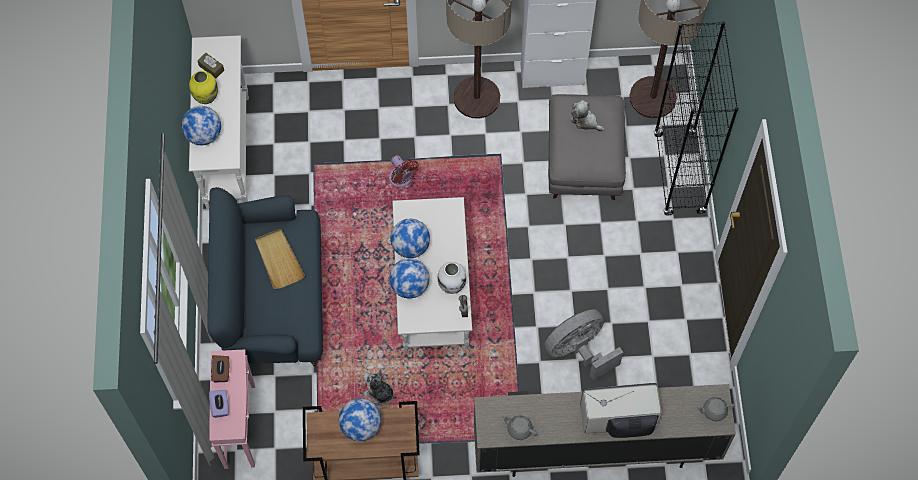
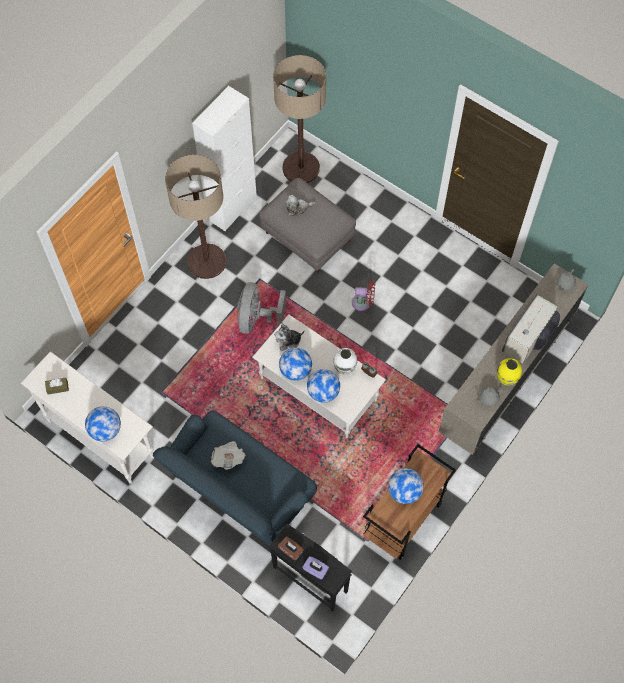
camera: 50 degrees left, 0 degrees up
(206, 97) = (77, 407): yellow vase -> yellow vase (506, 378)
(240, 425) = (310, 578): pink side table -> black side table
(279, 259) = (228, 458): beige tray -> newspaper
(379, 393) = (361, 475): plush toy -> plush toy (289, 341)
(401, 179) = (223, 348): red fan -> red fan (363, 303)
(579, 351) = (433, 339): grey fan -> grey fan (256, 319)
(679, 174) = (365, 194): black bookcase -> none

